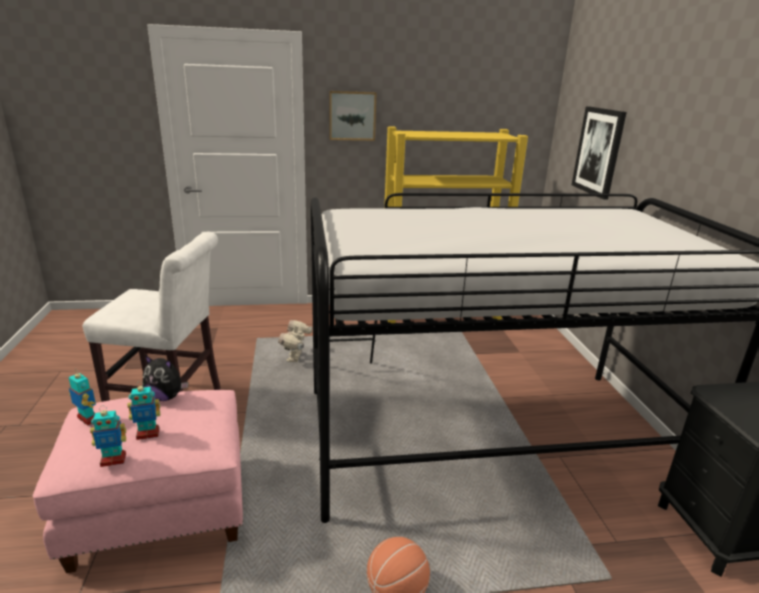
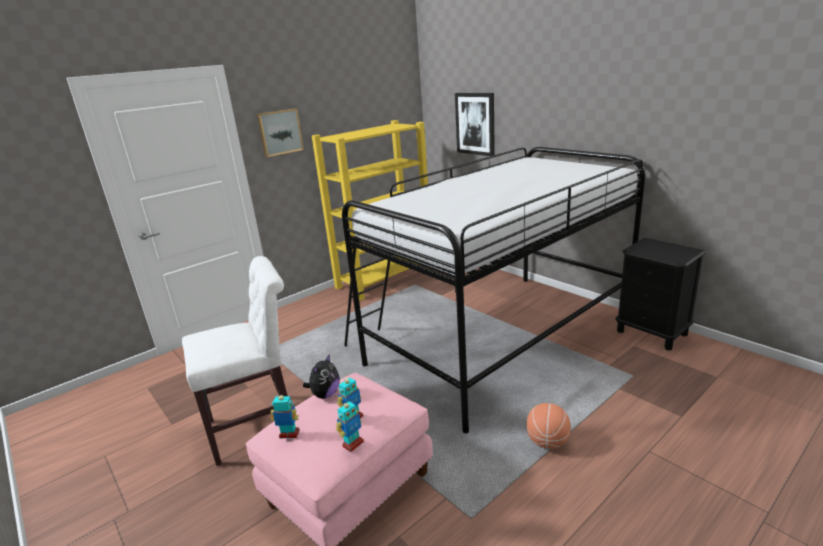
camera: 30 degrees left, 0 degrees up
(166, 397) = (325, 394): plush toy -> plush toy turned 45 degrees counterclockwise
(295, 358) = (317, 350): toy robot -> none

